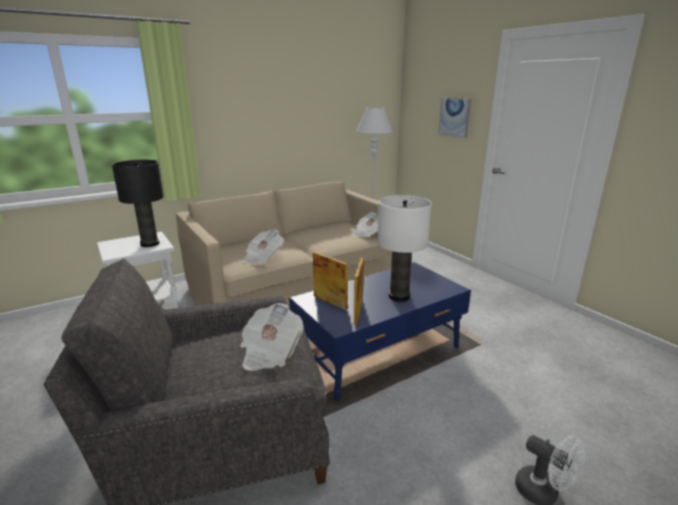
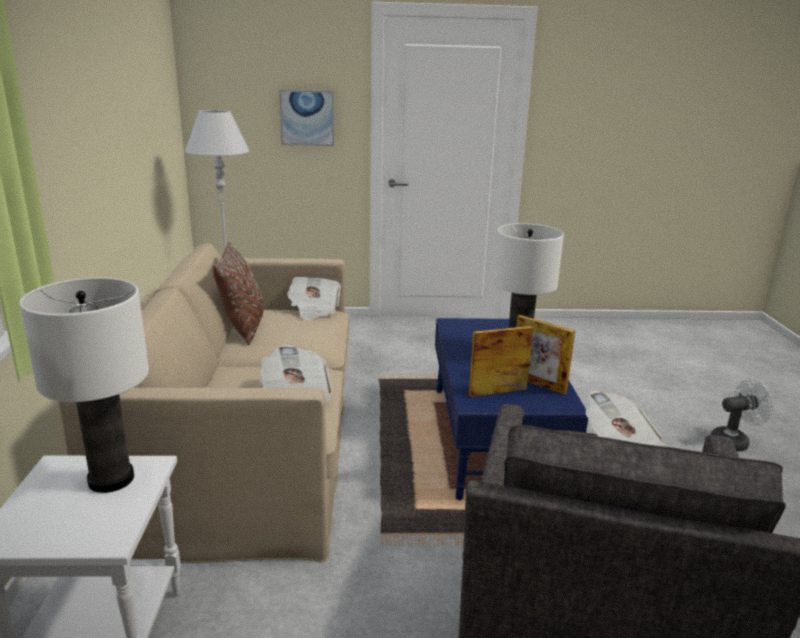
camera: 60 degrees left, 0 degrees up
(150, 244) = (112, 479): black table lamp -> white table lamp
(322, 228) = (243, 328): none -> brown pillow

